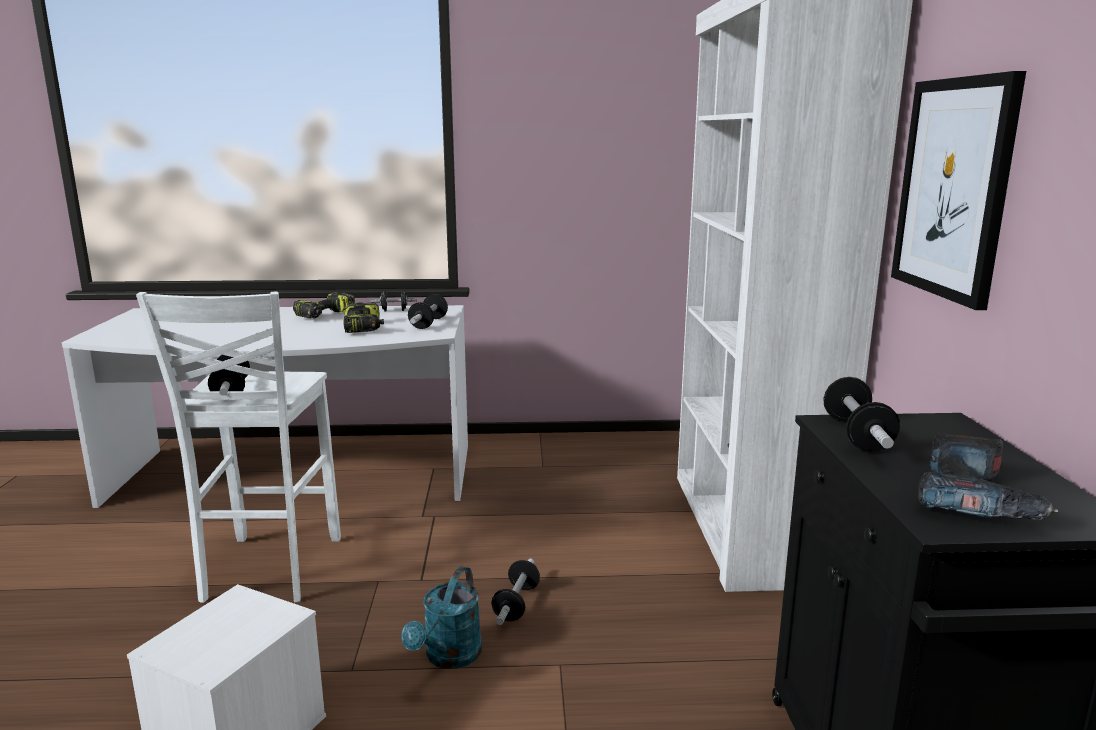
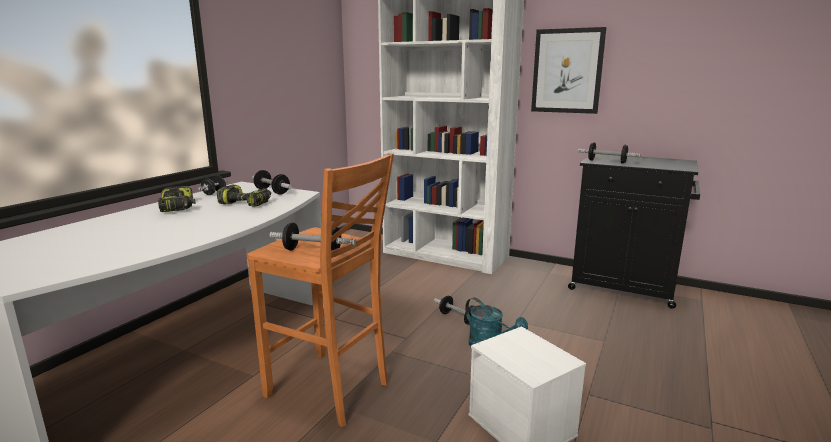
camera: 60 degrees left, 0 degrees up
(268, 570) = (330, 390): white stool -> orange stool
(974, 499) = (667, 164): power drill -> none

